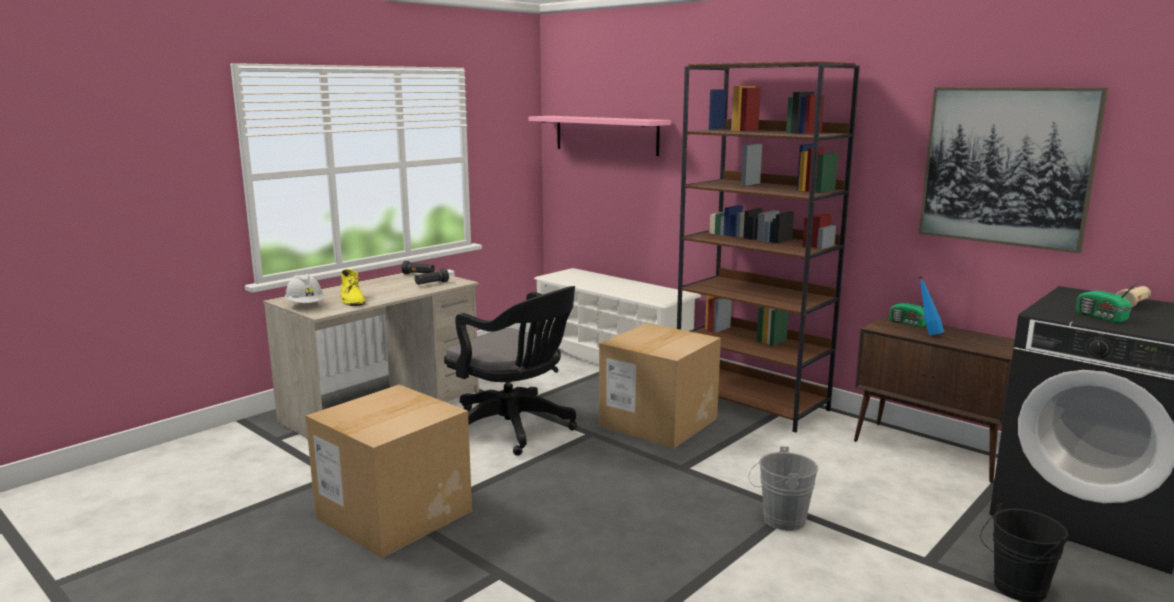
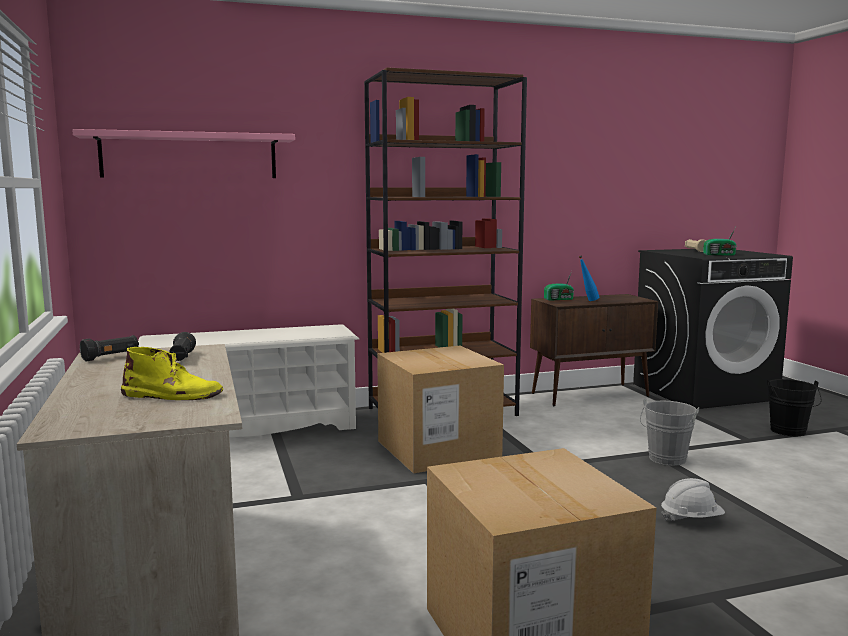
camera: 60 degrees left, 5 degrees down
(305, 305) = (139, 420): white hard hat -> white hard hat (691, 519)
(515, 429) = (366, 513): black office chair -> none
(1006, 166) = (600, 169): picture -> none

